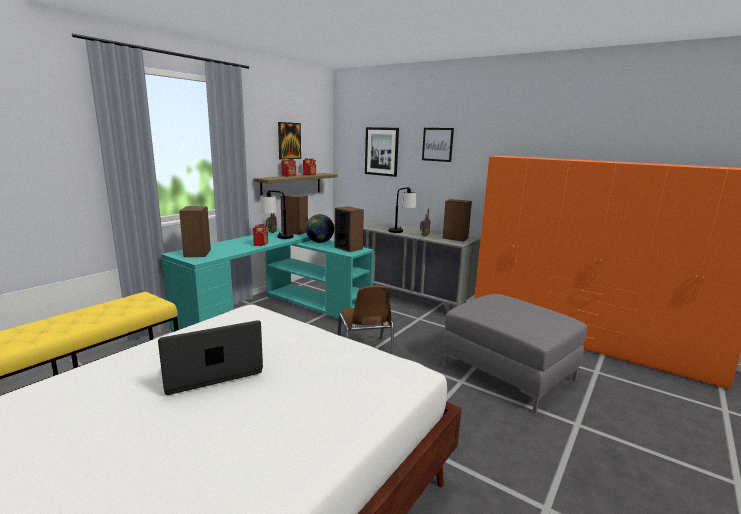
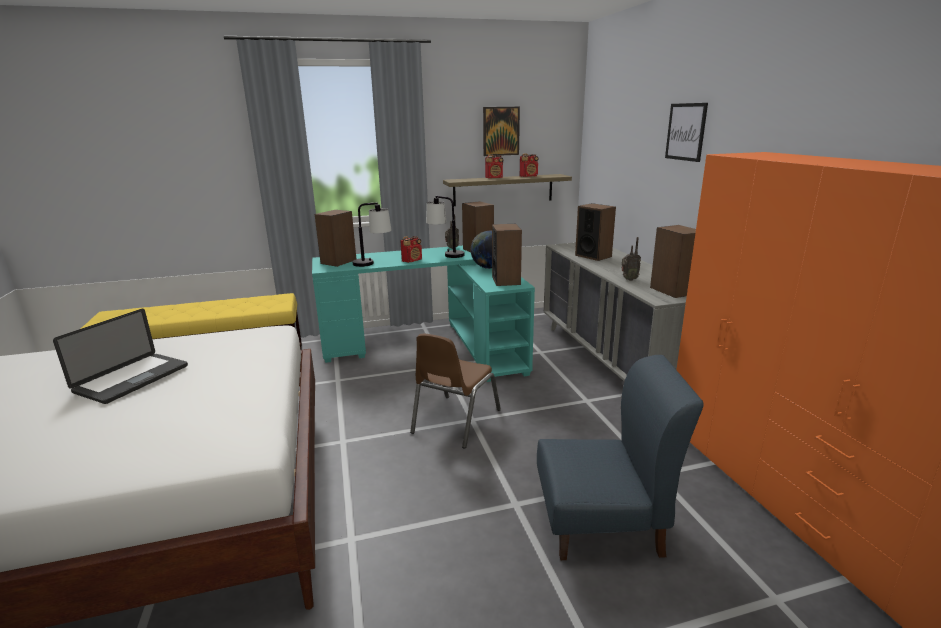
camera: 40 degrees right, 5 degrees up
(212, 371) = (132, 379): laptop -> laptop turned 105 degrees clockwise
(378, 226) = (593, 256): none -> speaker
(381, 151) = (625, 144): picture -> none
(401, 230) = (613, 266): table lamp -> table lamp (373, 264)
(508, 373) = (601, 524): grey ottoman -> blue chair

